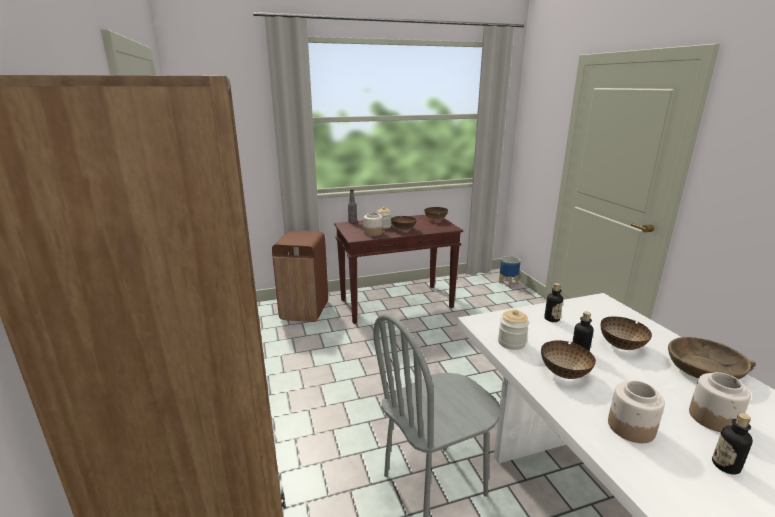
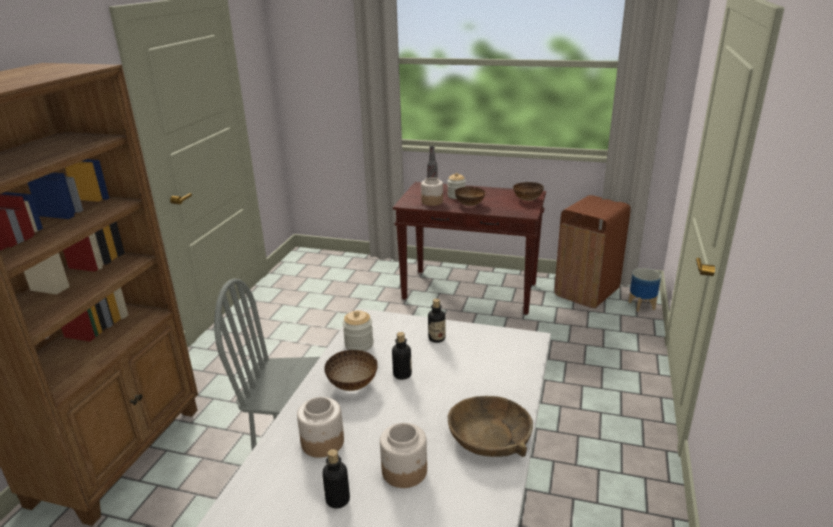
camera: 35 degrees right, 5 degrees up
(304, 311) = (373, 272): brown trash can -> brown trash can (586, 292)
(621, 346) = (452, 386): bowl -> none

